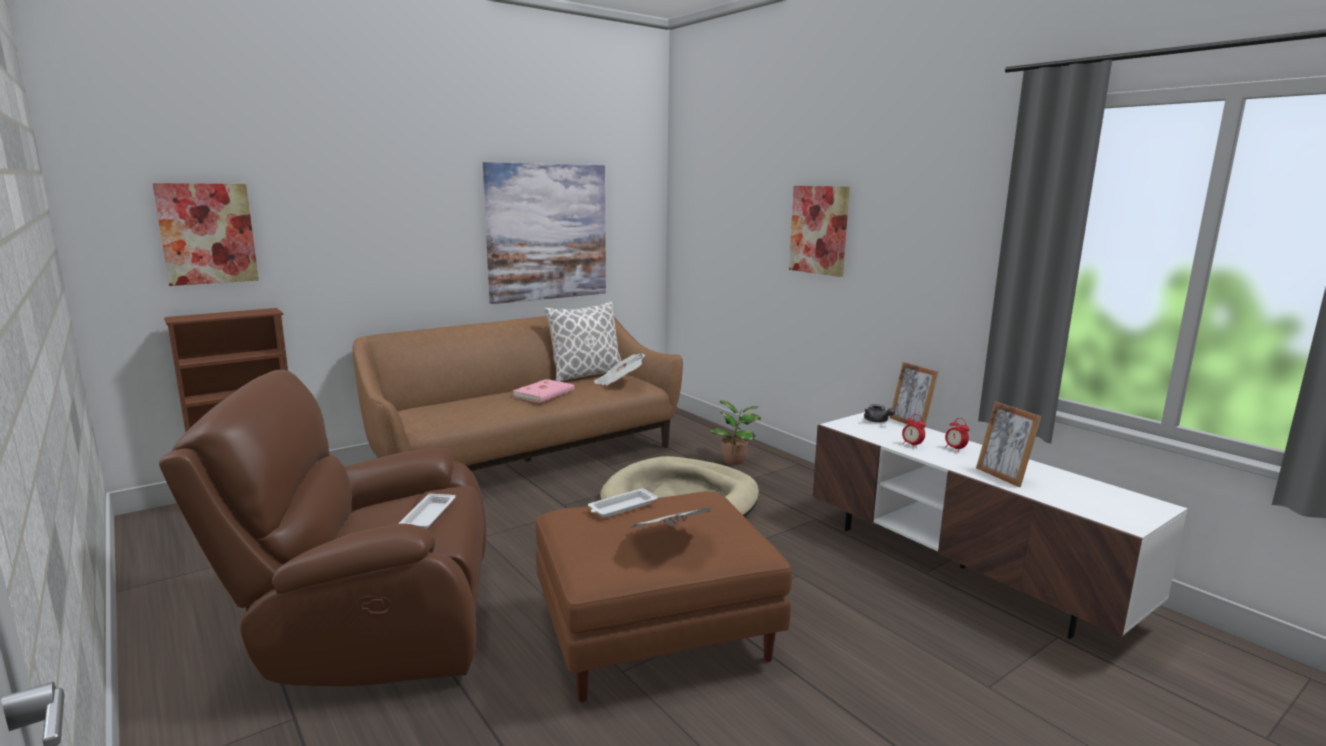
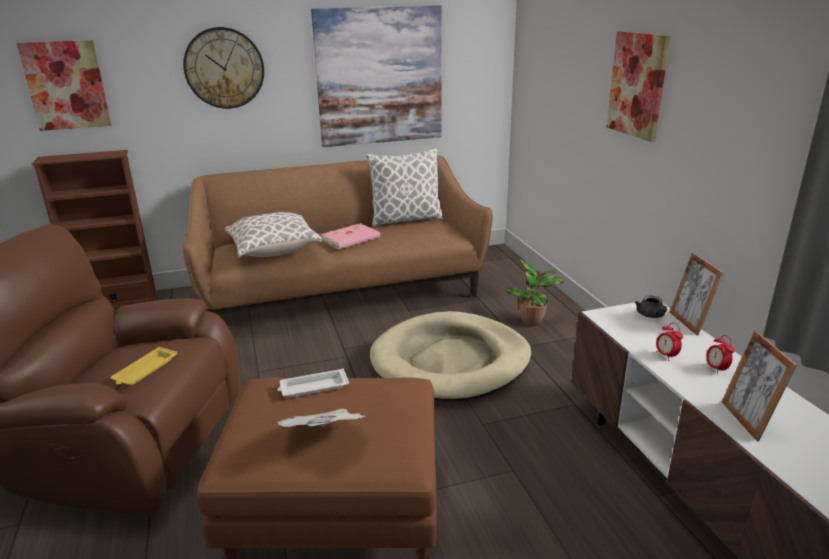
camera: 20 degrees right, 10 degrees up
(391, 219) = (224, 68): none -> wall clock
(427, 516) = (144, 370): white tray -> yellow tray
(467, 409) = (274, 251): none -> pillow
(619, 382) = (428, 232): newspaper -> none

